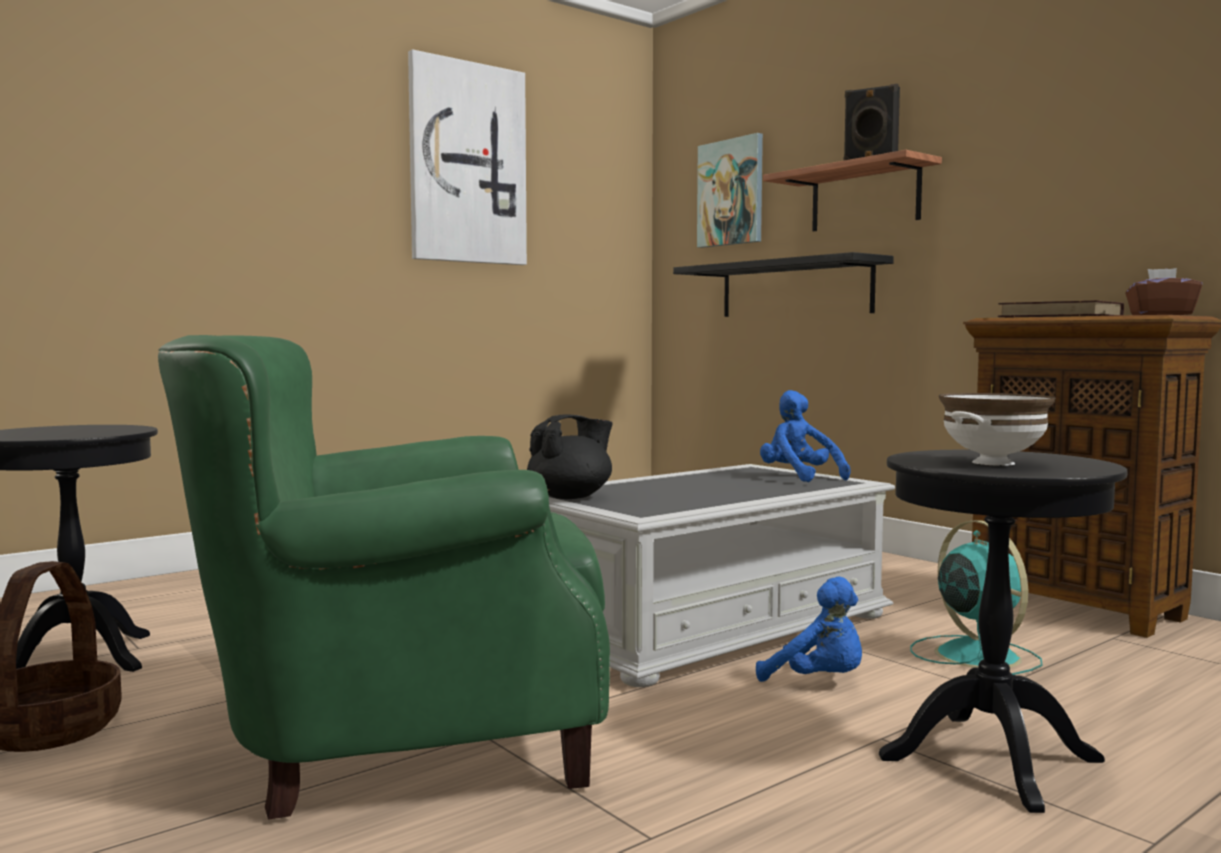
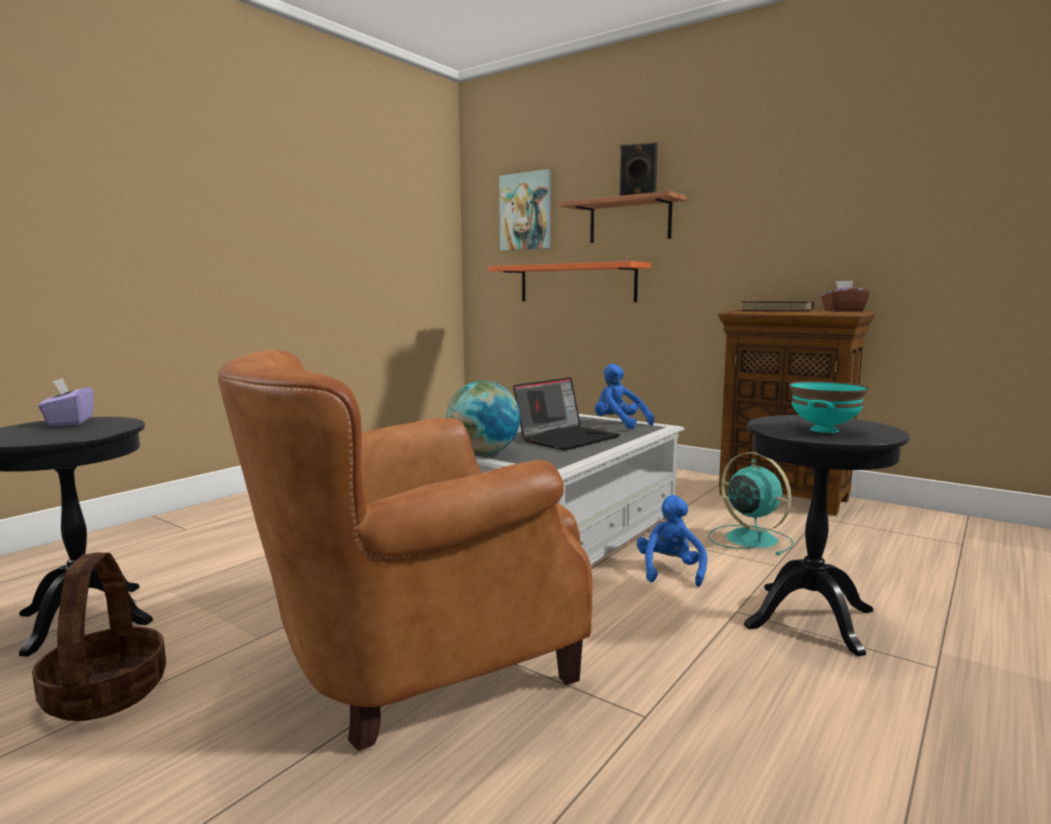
camera: 15 degrees left, 5 degrees up
(83, 426) = (69, 422): none -> purple tissue box
(399, 741) = (413, 661): green armchair -> brown armchair
(467, 163) = (333, 184): picture -> none
(571, 497) = (484, 453): black teapot -> globe
(704, 488) = (567, 438): none -> laptop
(794, 289) = (576, 283): black shelf -> orange shelf
(819, 681) = (670, 571): blue plush toy -> blue plush toy turned 105 degrees counterclockwise
(994, 463) = (825, 430): white bowl -> turquoise bowl

